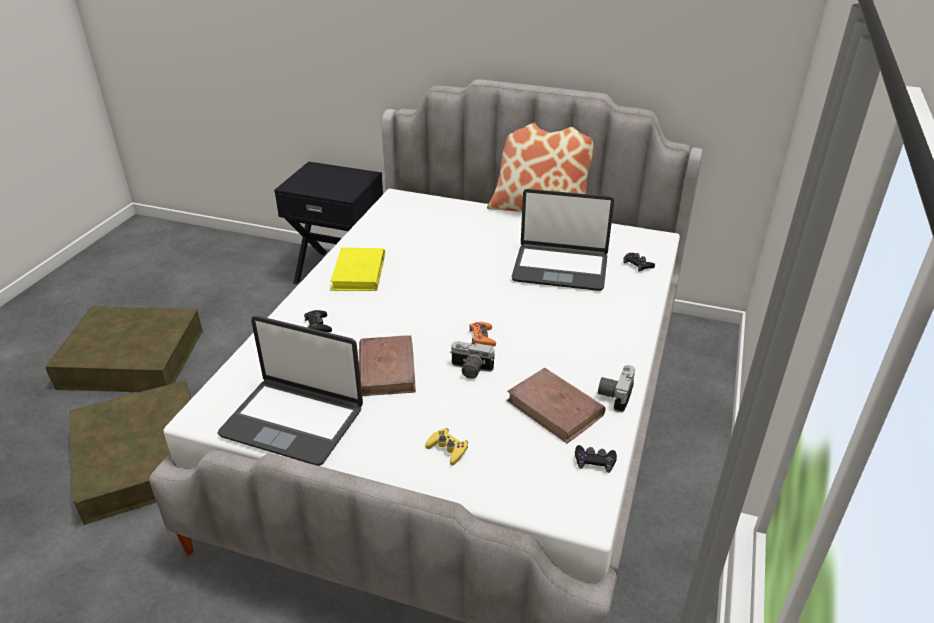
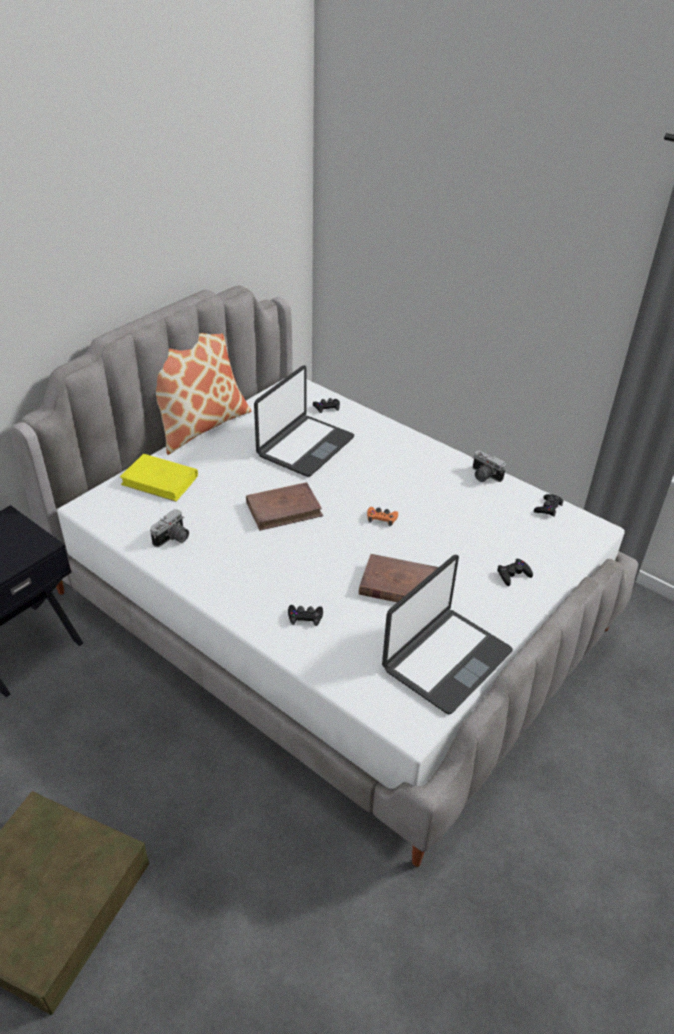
camera: 70 degrees left, 5 degrees up
(143, 458) = (257, 900): brown storage box -> none
(359, 273) = (227, 569): yellow book -> yellow book (160, 480)
(447, 449) = (513, 575): yellow game controller -> black game controller
(470, 370) = (422, 537): camera -> camera (173, 539)
(555, 408) = (487, 508): brown book -> brown book (284, 509)

